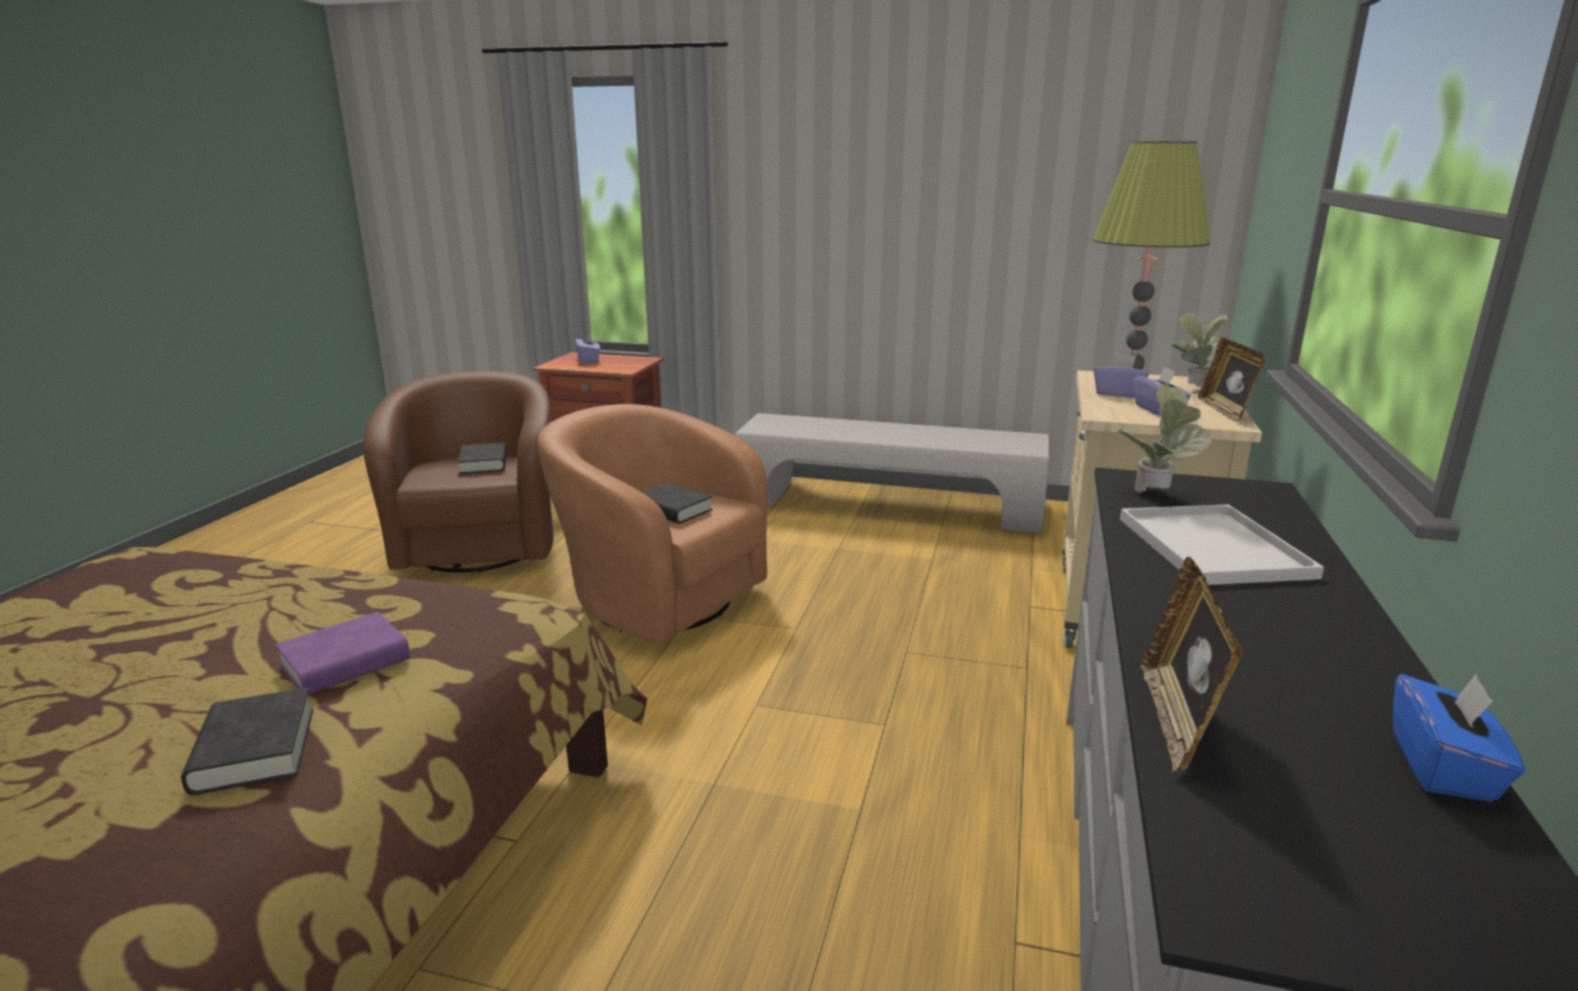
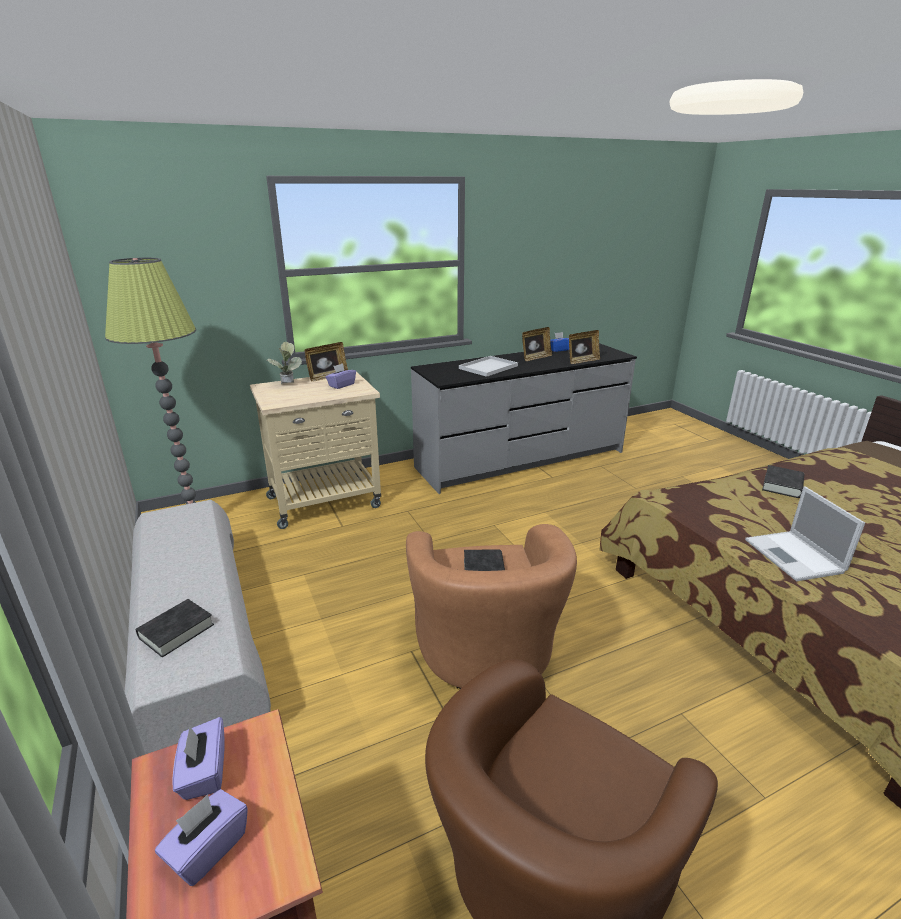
camera: 130 degrees left, 5 degrees up
(266, 597) = (795, 557): none -> laptop
(345, 663) = (749, 503): purple book -> none
(484, 463) = (548, 775): black book -> black book (176, 631)
(1118, 393) = (316, 394): purple tissue box -> purple tissue box (204, 773)
(1155, 495) = (455, 376): potted plant -> none
(1294, 651) = (535, 358): none -> picture frame

